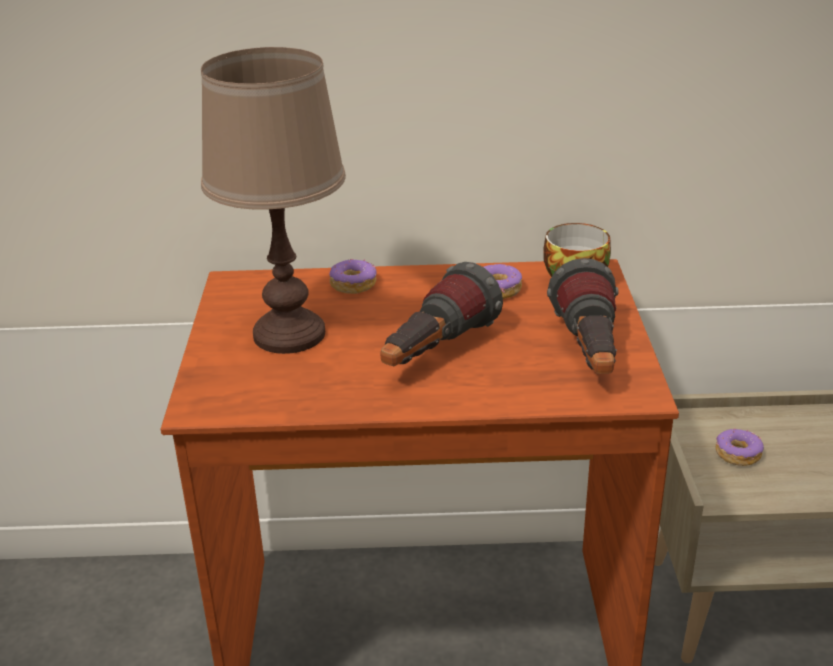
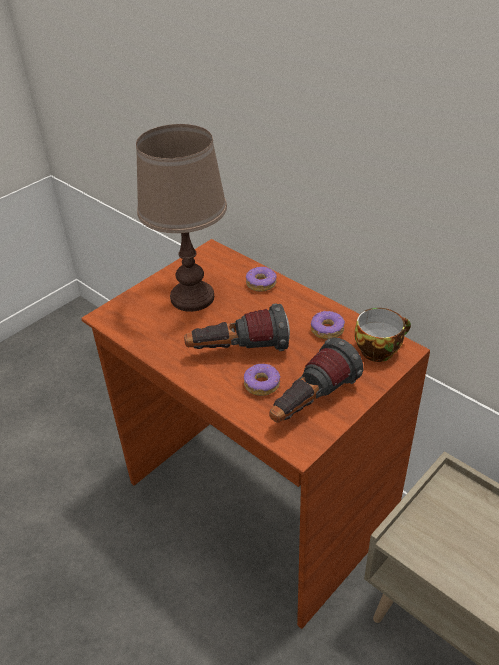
camera: 45 degrees right, 10 degrees up
(737, 454) = (451, 524): donut -> donut (262, 384)

